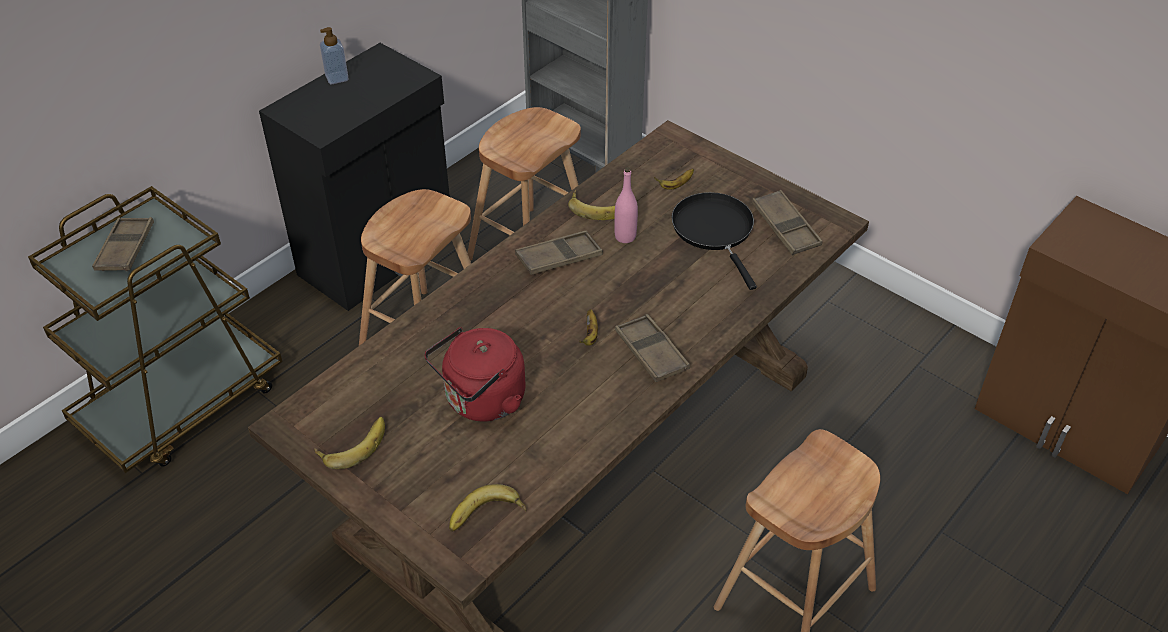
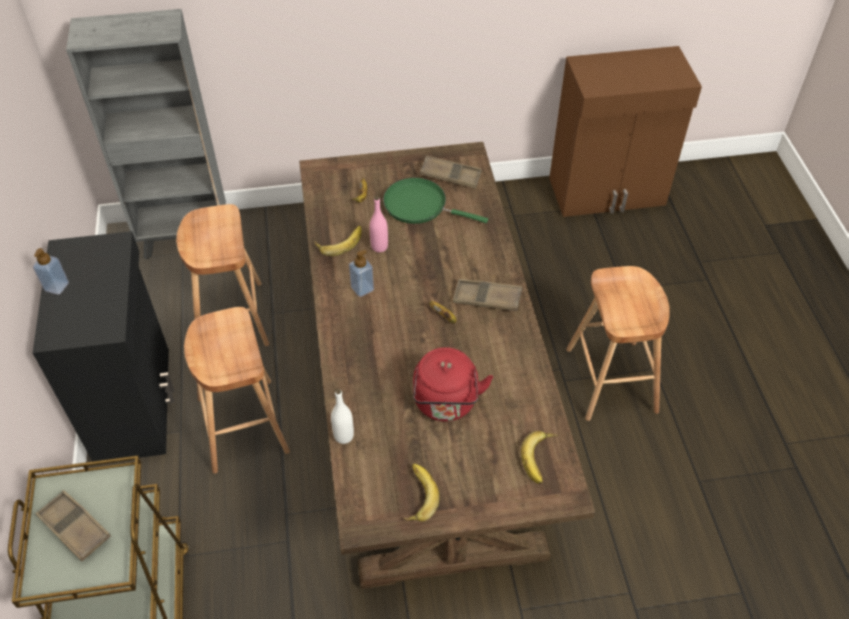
camera: 50 degrees left, 5 degrees up
(372, 352) = (343, 436): none -> white bottle
(559, 257) = (362, 288): brown tray -> soap dispenser
(715, 231) = (419, 205): black frying pan -> green frying pan

